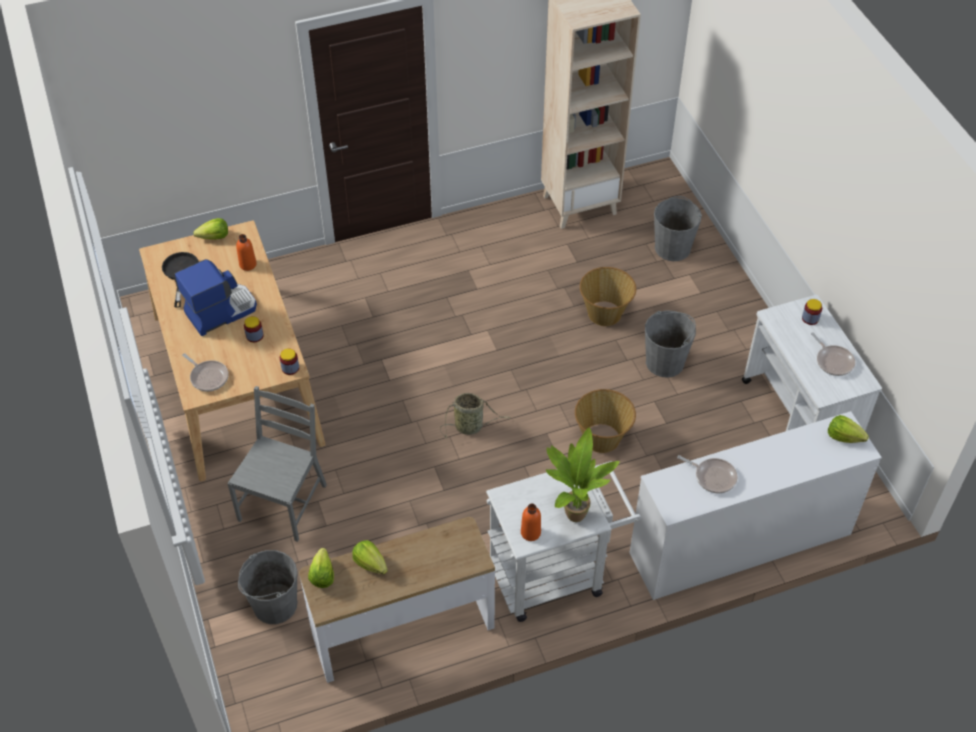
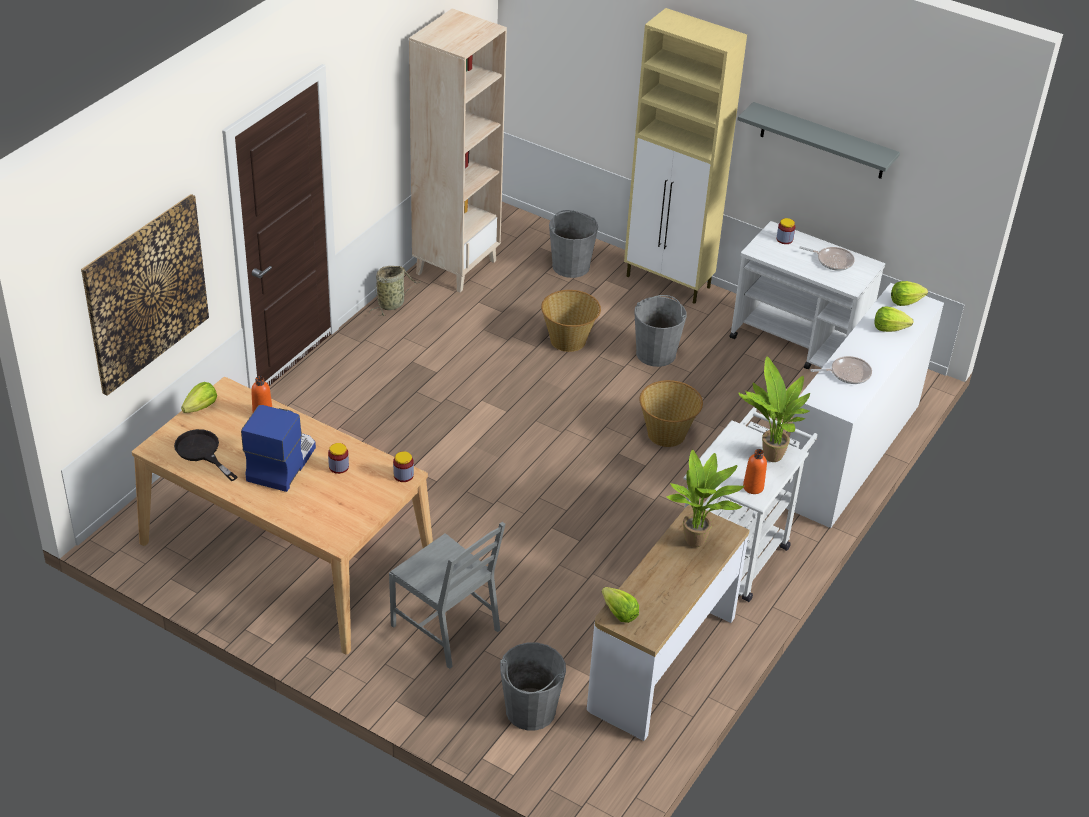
camera: 40 degrees left, 10 degrees down
(196, 131) = (146, 293): none -> picture
(208, 377) = (332, 520): frying pan -> none
(283, 502) = (447, 627): grey chair -> grey chair turned 150 degrees clockwise
(370, 563) = (648, 582): lettuce -> lettuce (889, 328)
(443, 553) = (698, 542): none -> potted plant
(470, 427) = (549, 481): basket -> basket (392, 304)
(741, 303) = (669, 282): none -> beige cabinet
(866, 245) = (822, 141): none -> grey shelf

